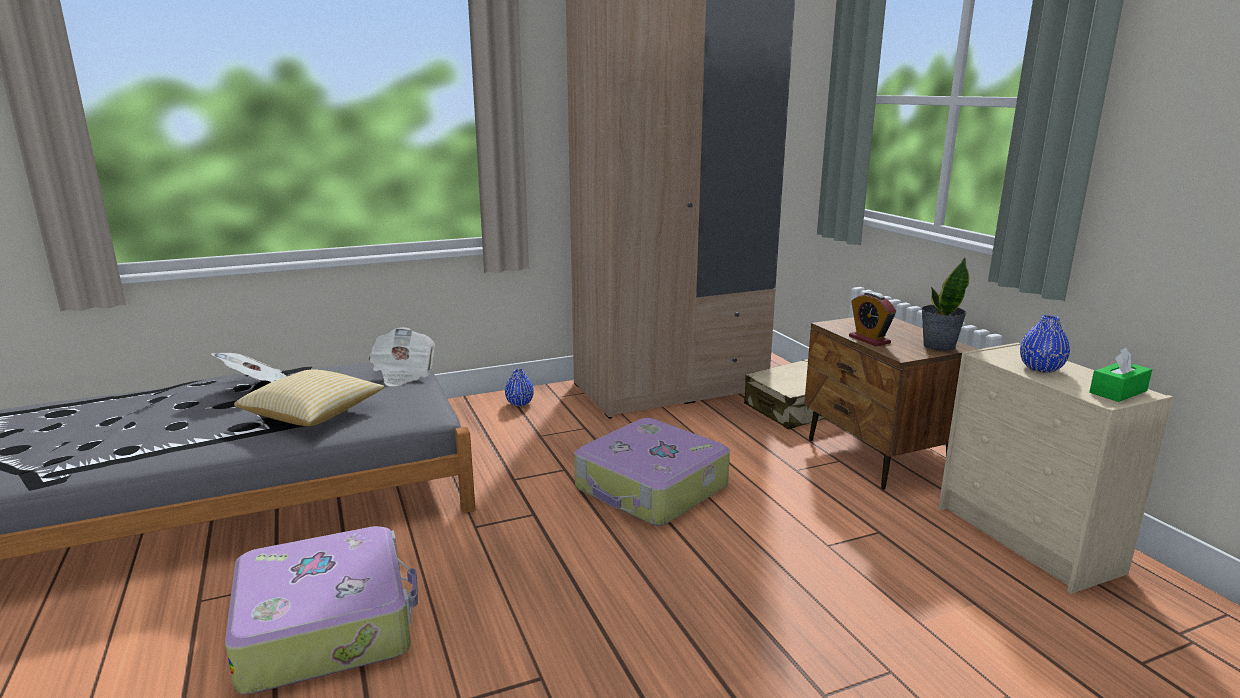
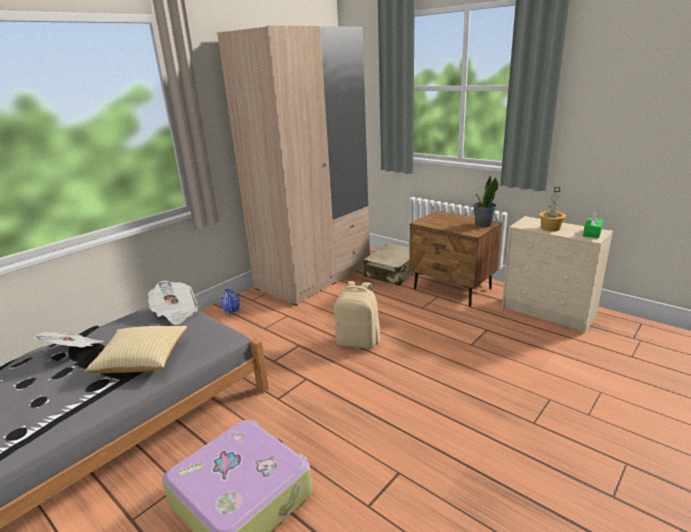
camera: 25 degrees left, 5 degrees up
(651, 488) = (358, 341): suitcase -> beige backpack
(869, 340) = (449, 227): alarm clock -> none
(1041, 368) = (550, 228): blue vase -> potted plant

